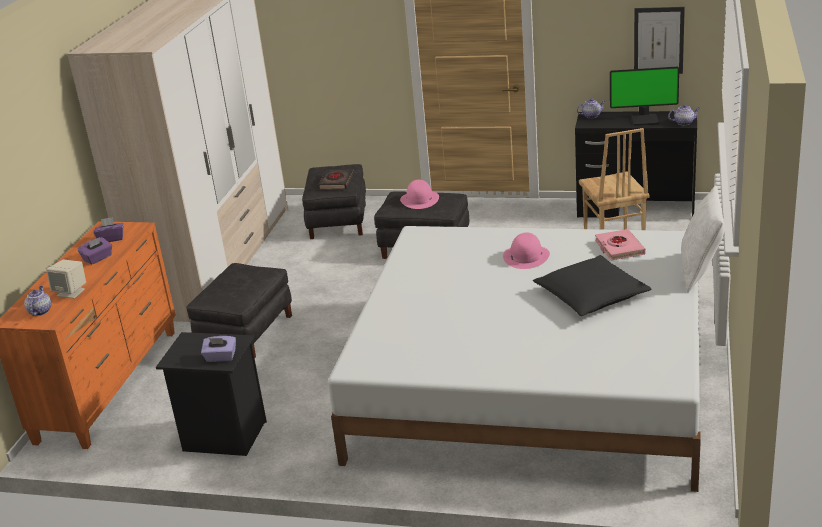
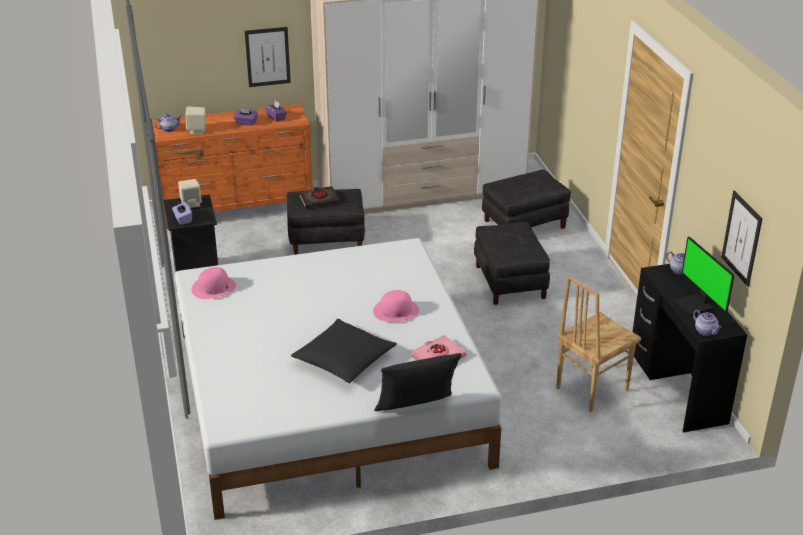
camera: 60 degrees right, 5 degrees up
(58, 176) = (267, 57): none -> picture
(190, 347) = (191, 204): none -> beige speaker
(336, 182) = (519, 189): black book -> black book (319, 200)
(420, 199) = (514, 239): pink hat -> pink hat (213, 287)
(700, 272) = (417, 411): white pillow -> black pillow

